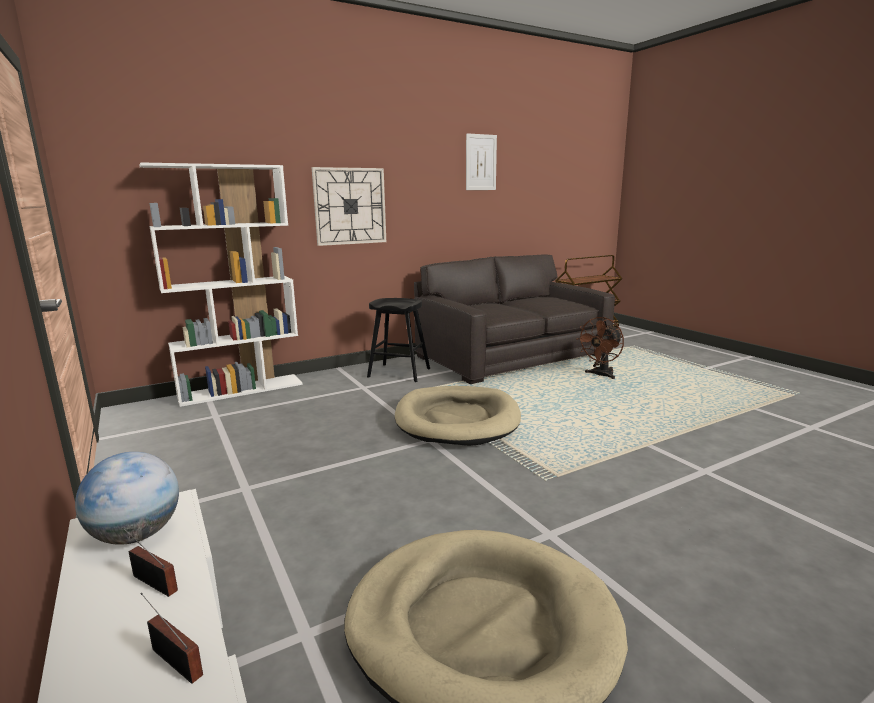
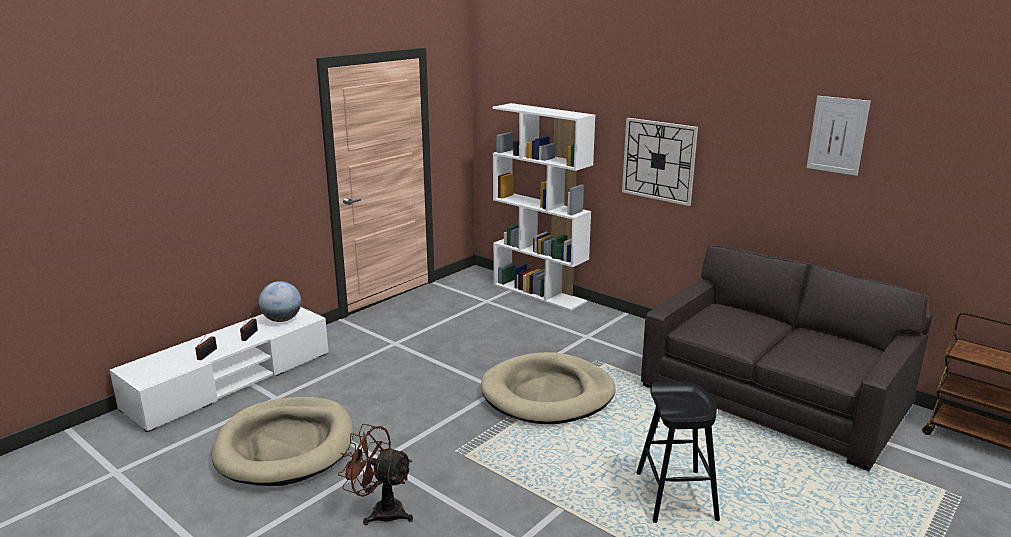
camera: 70 degrees right, 5 degrees up
(399, 373) = (640, 343): black stool -> black stool (675, 496)
(600, 375) = (764, 469): brown fan -> brown fan (381, 511)

